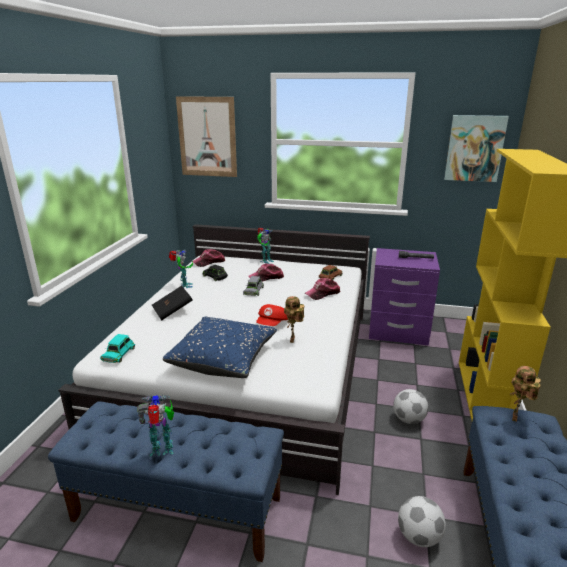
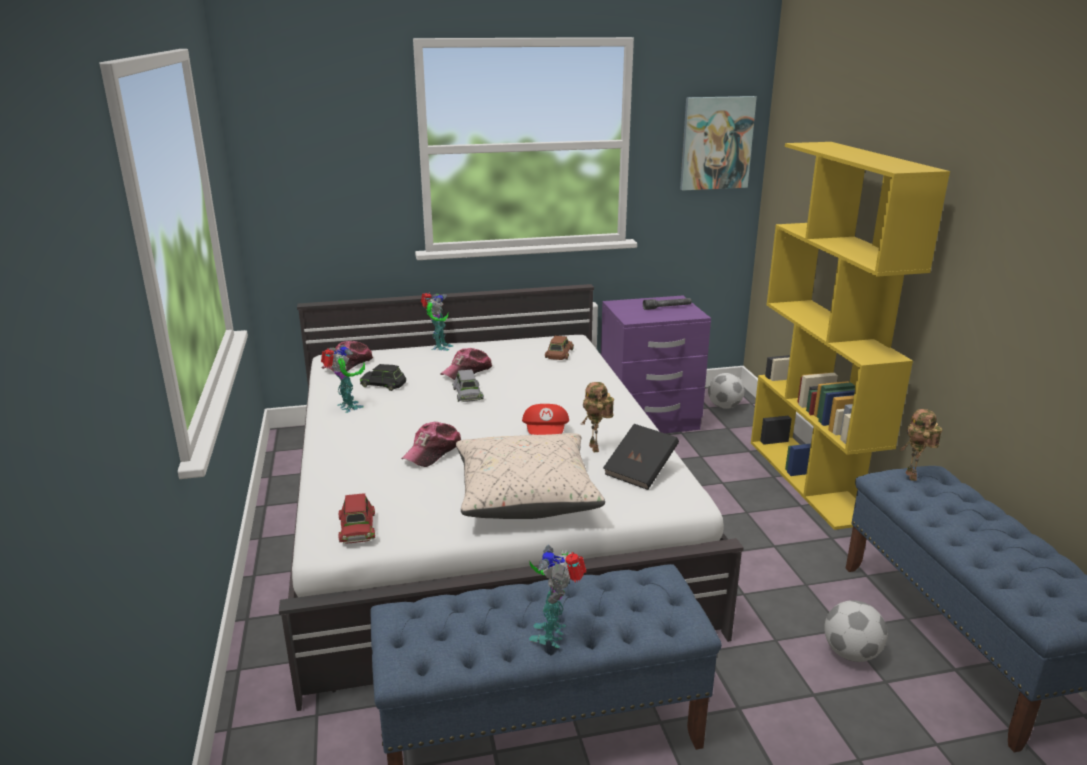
camera: 25 degrees left, 0 degrees up
(118, 354) = (357, 527): turquoise toy car -> red toy car
(163, 450) = (553, 633): toy robot -> toy robot turned 45 degrees counterclockwise
(173, 311) = (373, 448): black book -> black book (640, 471)
(207, 137) = (303, 149): picture -> none
(223, 359) = (526, 495): blue pillow -> beige pillow
(322, 293) = (572, 379): cap -> cap (432, 452)
(409, 419) = (744, 527): football -> football (724, 406)

